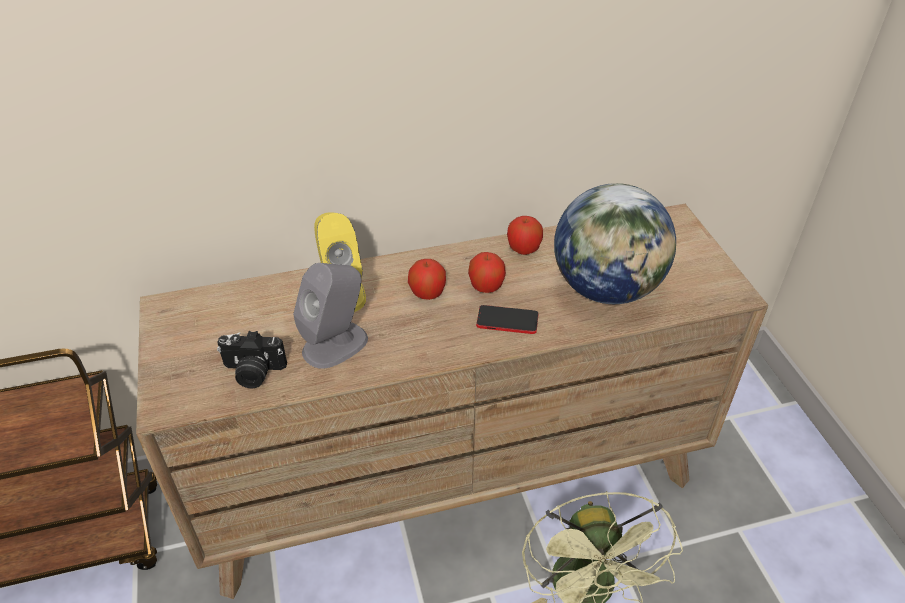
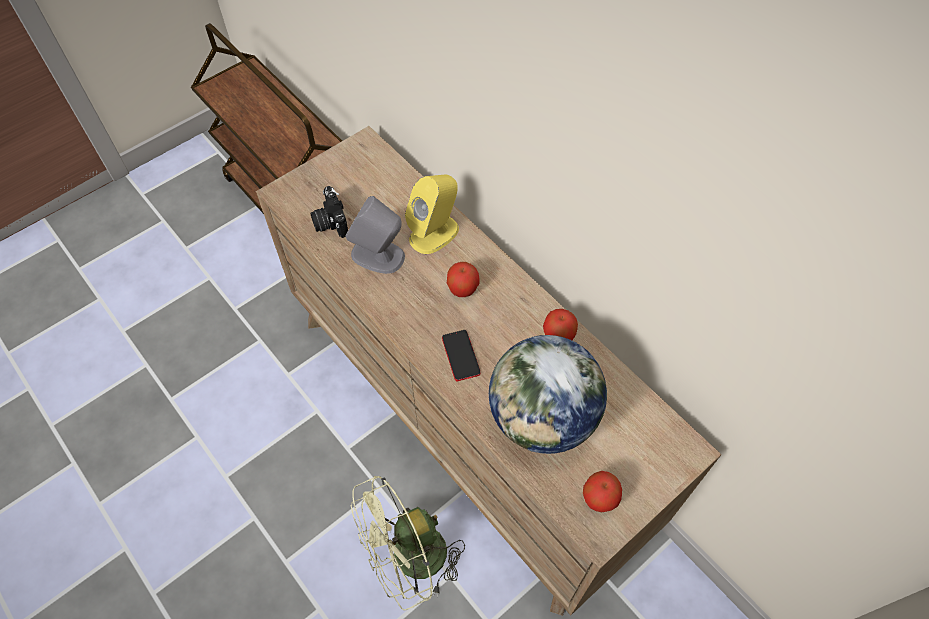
camera: 65 degrees right, 15 degrees up
(486, 286) = (493, 326): apple -> apple (599, 498)

